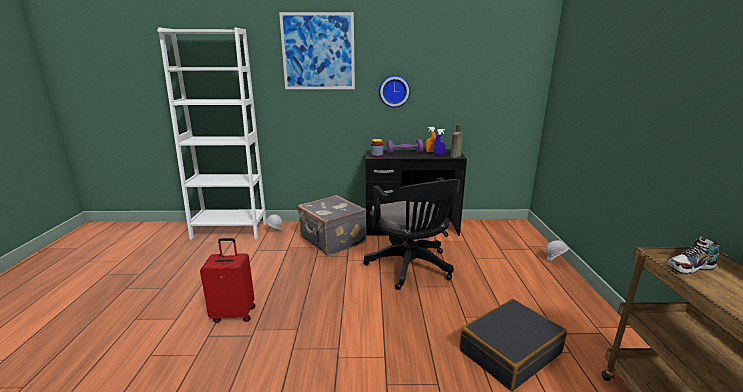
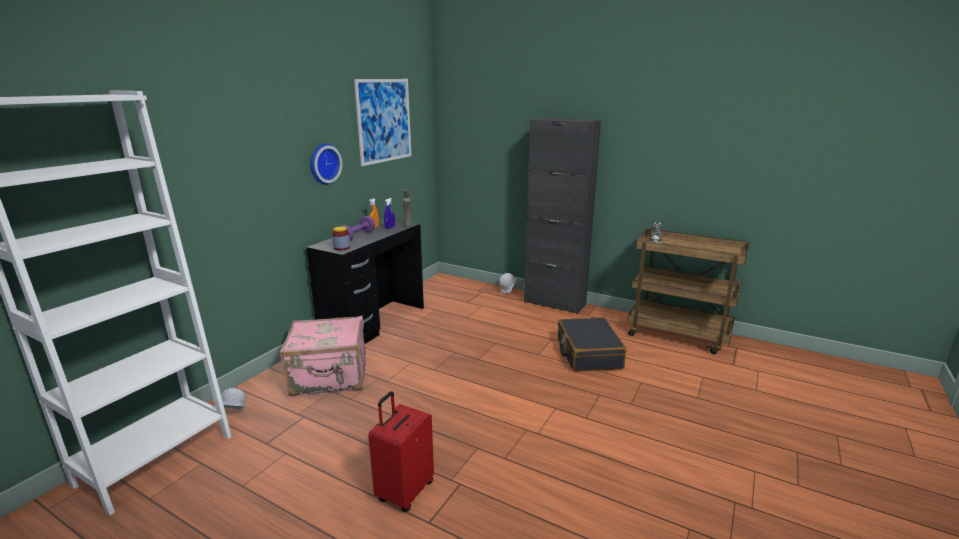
camera: 60 degrees left, 0 degrees up
(318, 52) = (230, 121): picture -> picture (384, 120)
(332, 241) = (330, 378): grey suitcase -> pink suitcase
(411, 268) = (446, 351): black office chair -> none
(581, 295) = (554, 303): none -> black cabinet

